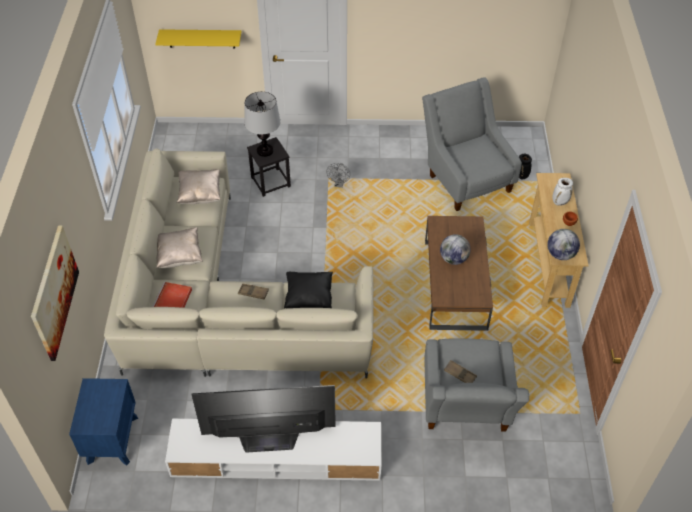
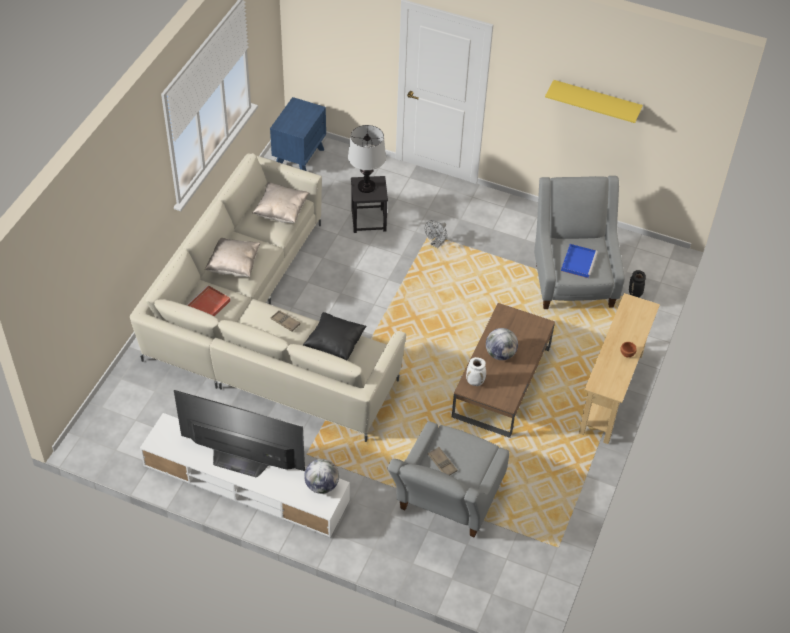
camera: 20 degrees right, 0 degrees up
(54, 292) = (86, 259): picture -> none
(112, 439) = (109, 415): blue nightstand -> blue nightstand (299, 157)
(201, 38) = (340, 54): yellow shelf -> yellow shelf (596, 101)
(477, 160) = (578, 261): none -> blue tray
(560, 202) = (630, 330): white vase -> white vase (475, 382)
(560, 254) = (599, 382): globe -> globe (322, 485)

